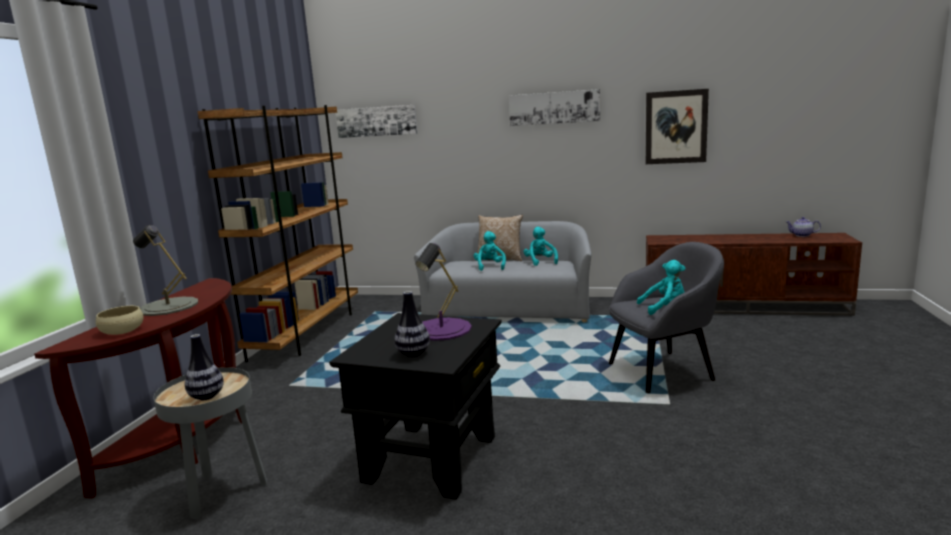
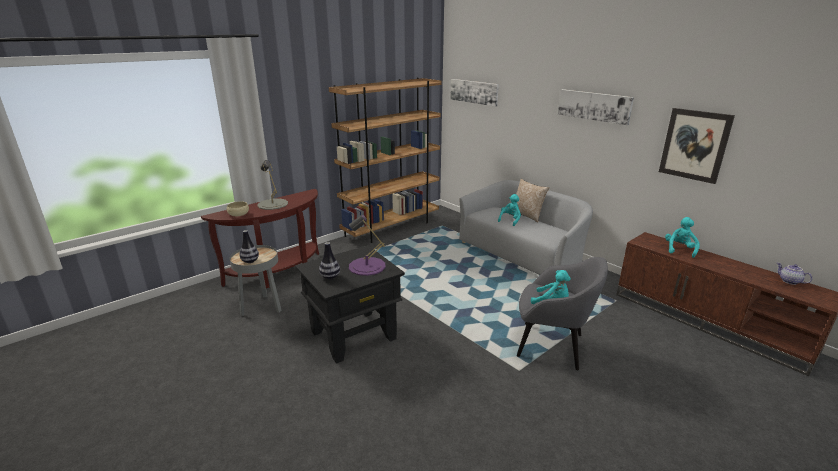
camera: 35 degrees right, 10 degrees up
(540, 262) = (548, 227): turquoise plush toy -> turquoise plush toy (679, 249)

